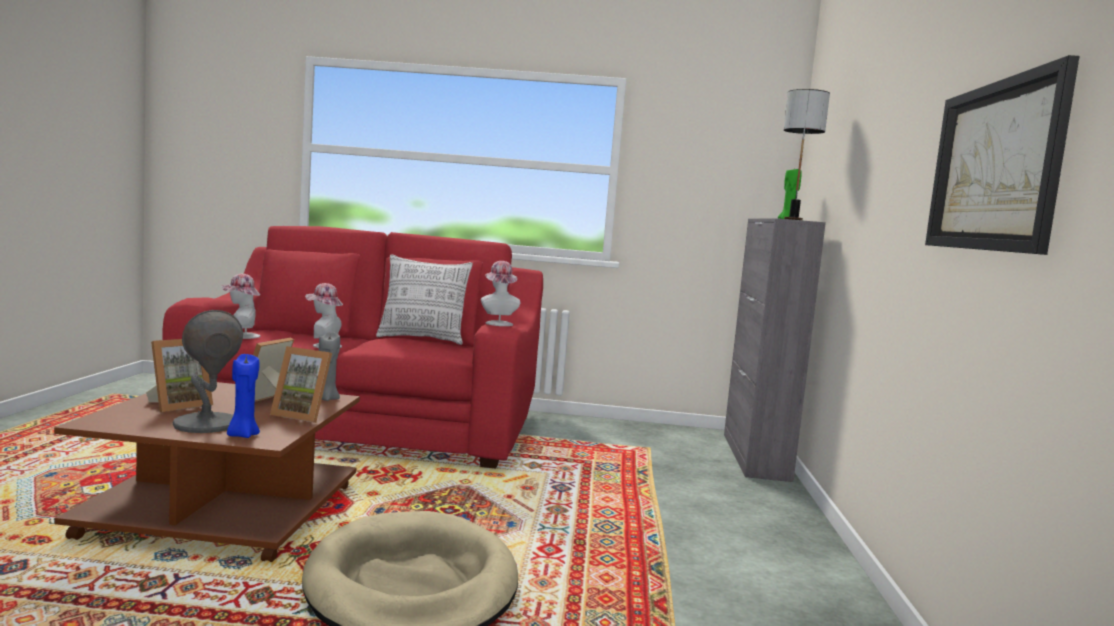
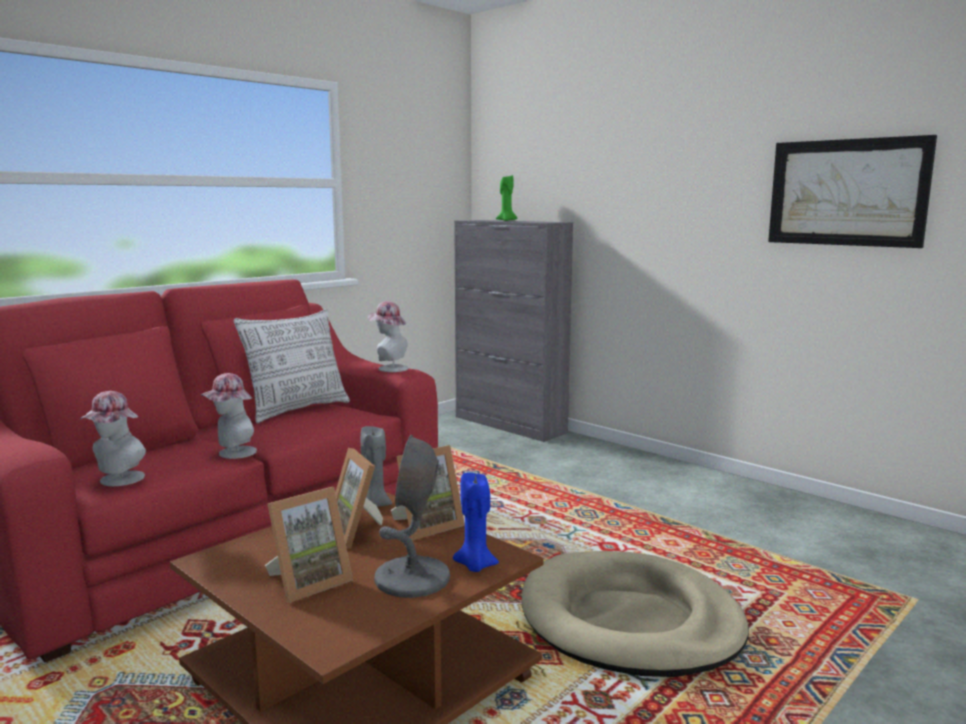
camera: 50 degrees left, 5 degrees up
(179, 405) = (308, 582): picture frame -> picture frame turned 60 degrees clockwise
(793, 219) = (547, 222): table lamp -> none

